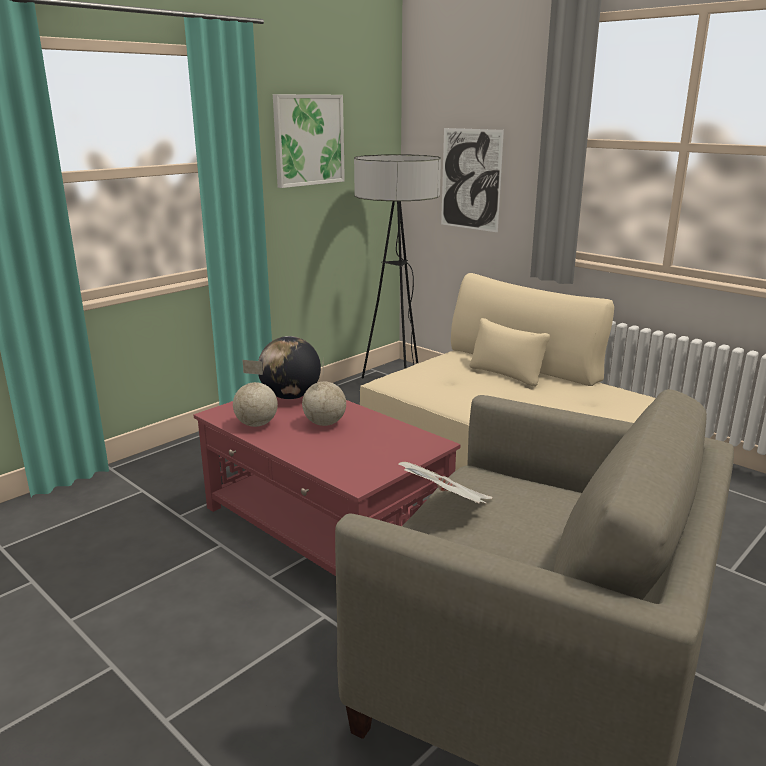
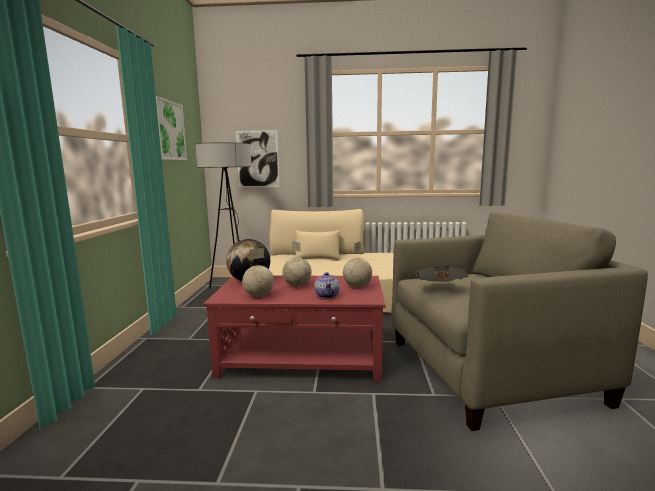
camera: 40 degrees left, 10 degrees down
(323, 454) = (327, 295): none -> teapot
(389, 453) = (357, 286): none -> globe

